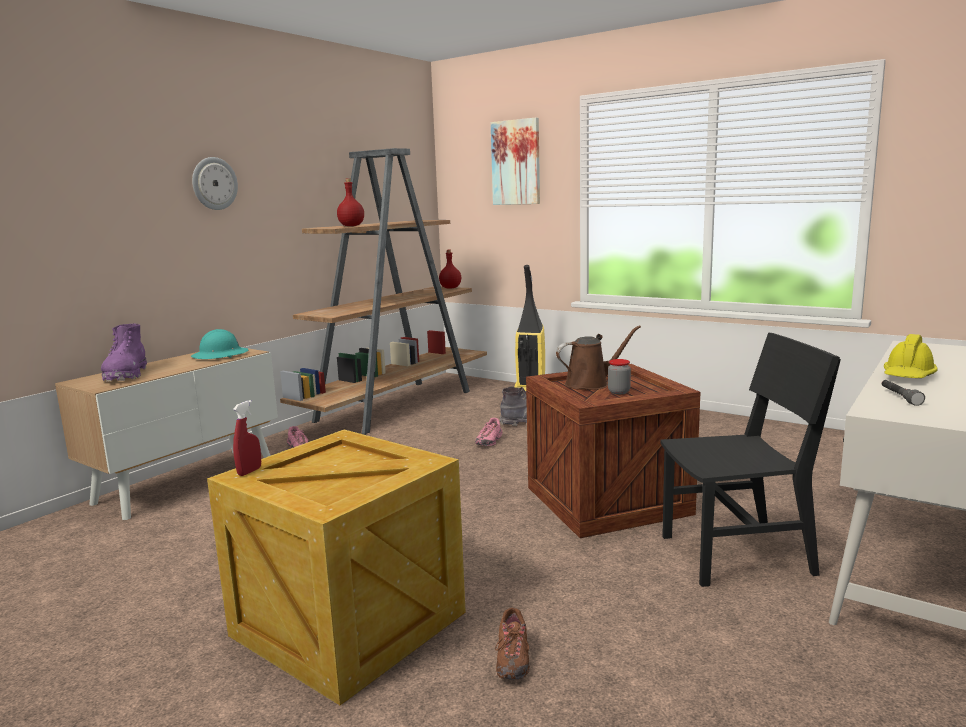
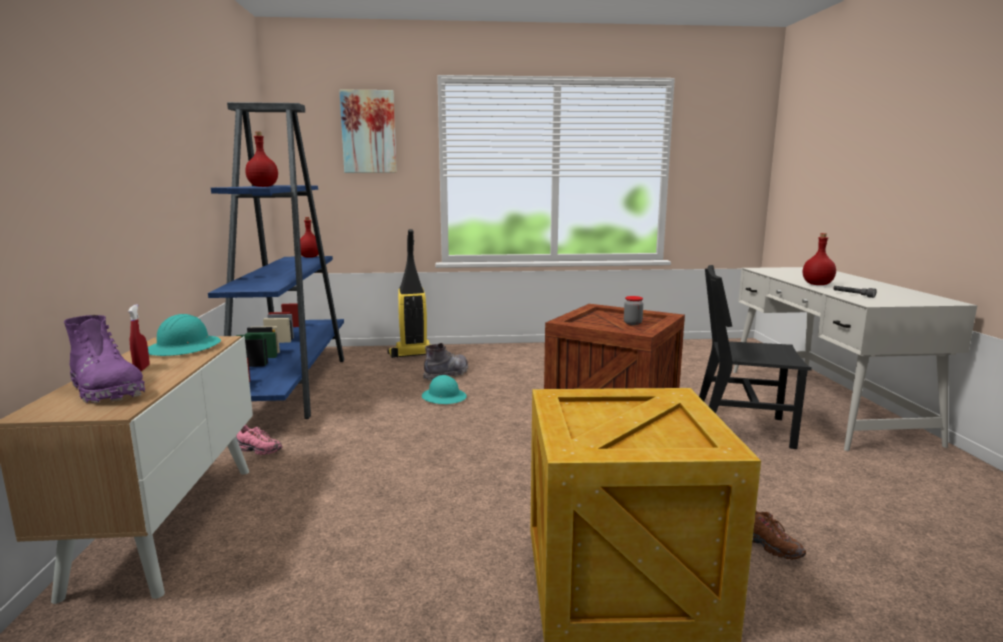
camera: 40 degrees left, 0 degrees up
(214, 183) = (122, 121): wall clock -> none
(249, 471) = (570, 444): red spray bottle -> red spray bottle (142, 368)
(397, 405) = (291, 385): brown bookcase -> blue bookcase
(489, 442) = (444, 397): pink shoe -> turquoise hard hat
(590, 384) = (598, 321): brown watering can -> none
(736, 555) = (742, 428): black chair -> black chair turned 120 degrees counterclockwise
(908, 376) = (817, 284): yellow hard hat -> red bottle

